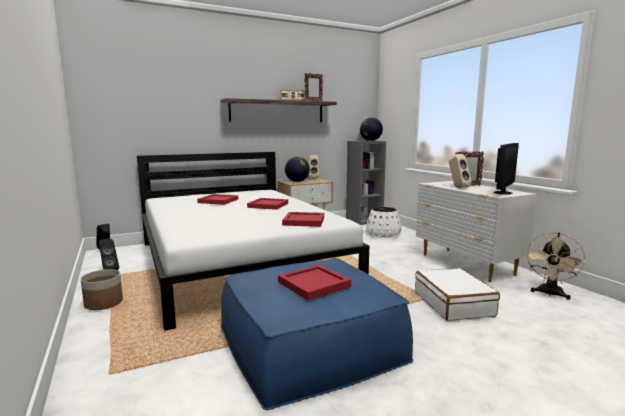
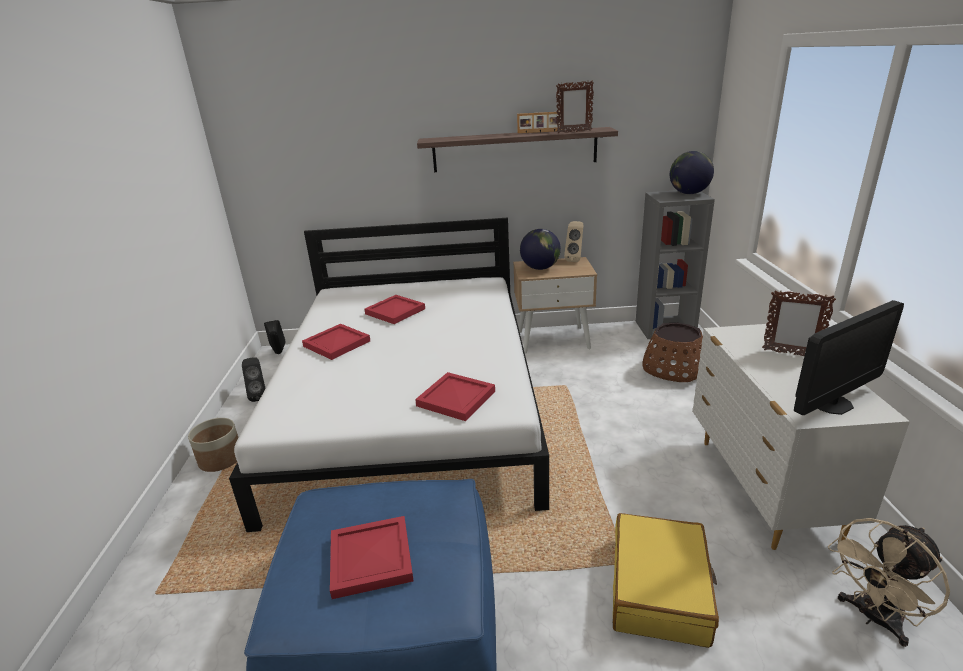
camera: 25 degrees right, 15 degrees up
(267, 205) = (448, 335): red tray -> red tray (337, 343)
(383, 233) = (673, 369): white planter -> brown planter
(453, 304) = (660, 590): white suitcase -> yellow suitcase
(457, 187) = (760, 361): beige speaker -> none

